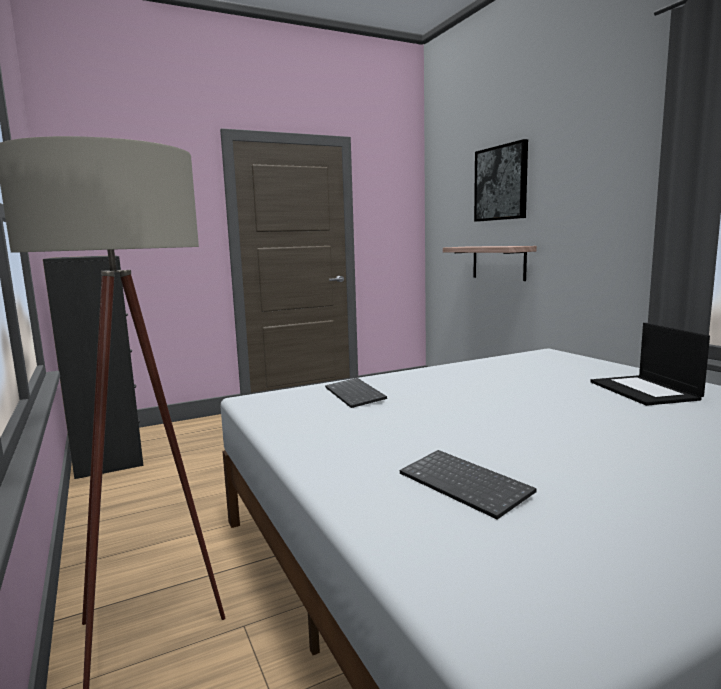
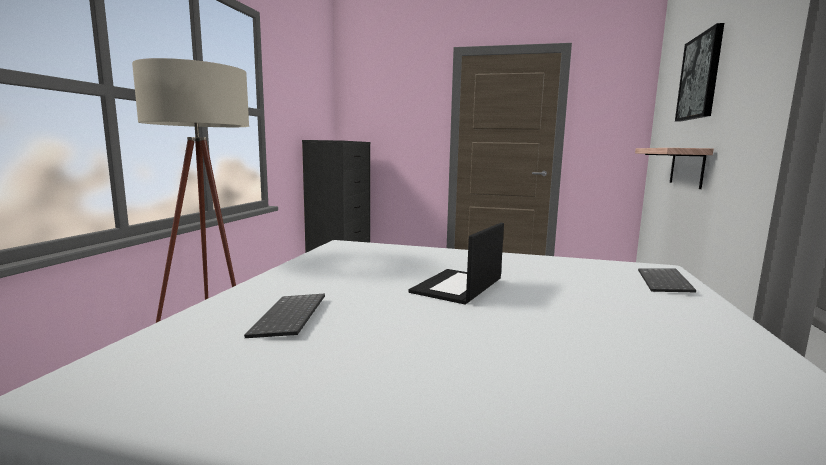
camera: 40 degrees right, 0 degrees up
(356, 394) = (400, 255): keyboard -> keyboard (666, 282)
(645, 391) = (653, 321): laptop -> laptop (457, 287)

